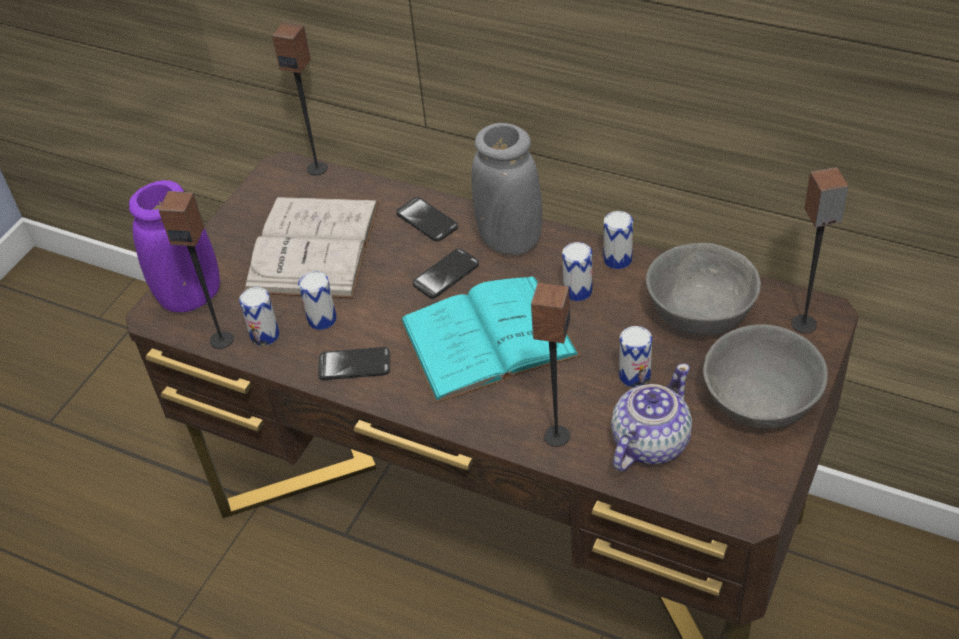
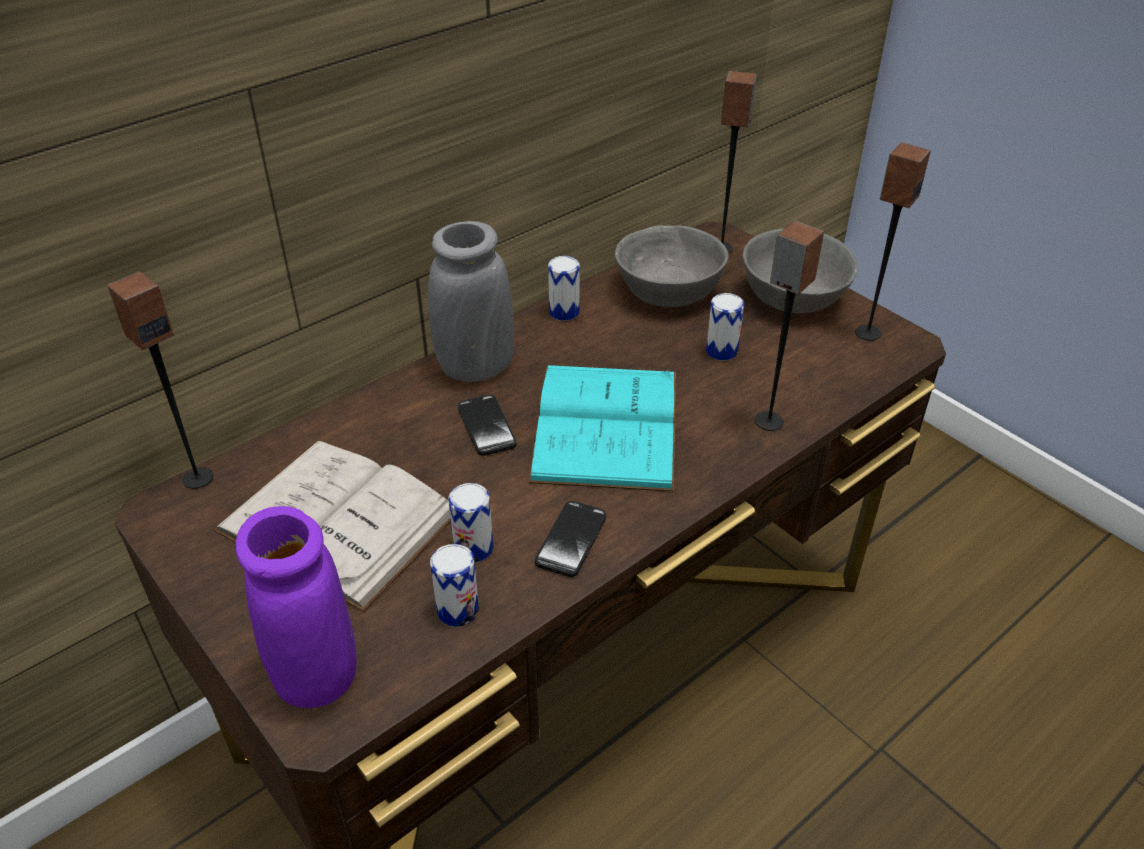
camera: 70 degrees left, 5 degrees down
(222, 339) = (430, 658): speaker -> speaker (867, 332)
(427, 220) = (387, 415): phone -> none
(577, 291) = (586, 348): can -> none
(649, 443) = (808, 369): teapot -> none

